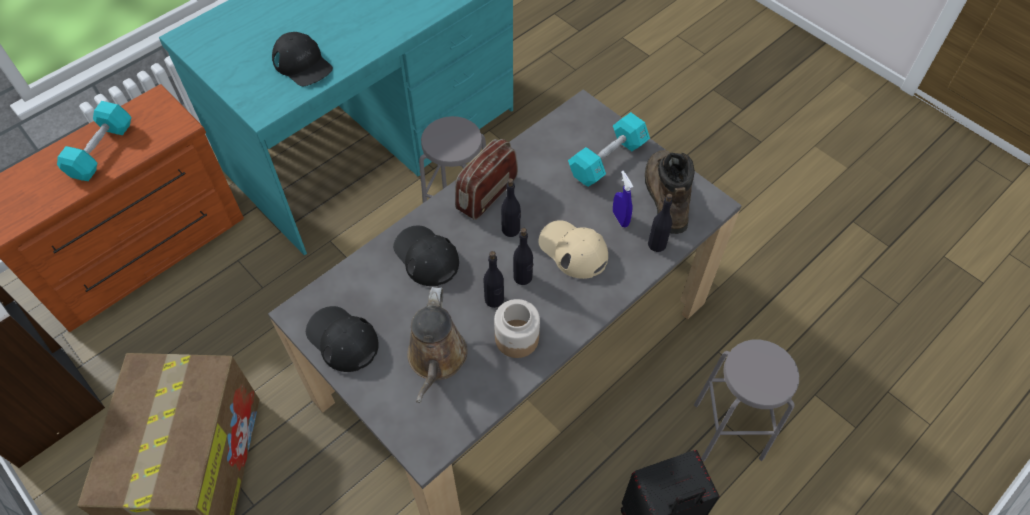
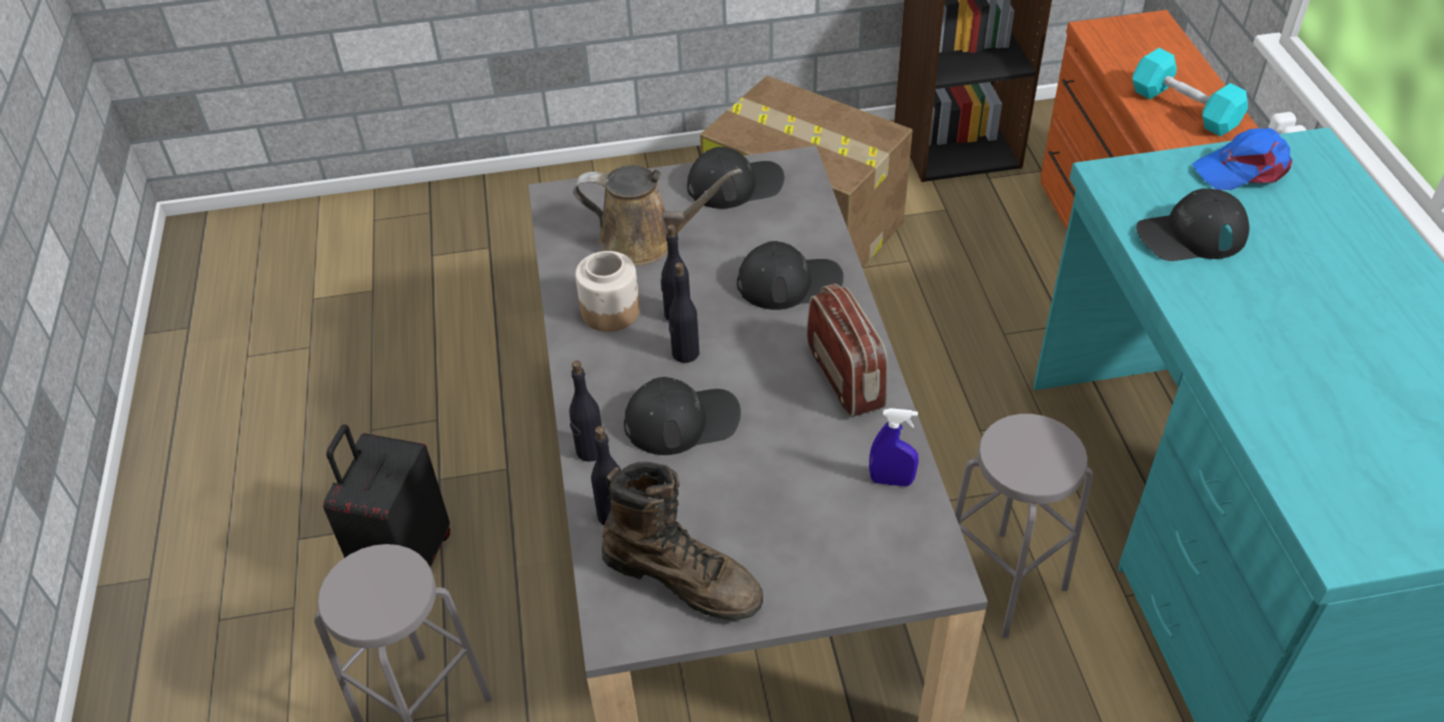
camera: 125 degrees right, 10 degrees down
(224, 59) = (1244, 169): none -> blue cap
(436, 359) = (646, 240): brown watering can -> brown watering can turned 150 degrees clockwise
(511, 229) = (766, 375): black bottle -> black bottle (590, 451)
(573, 250) = (682, 420): beige cap -> black cap
(607, 160) = (806, 546): turquoise dumbbell -> none
(620, 219) = (688, 499): blue spray bottle -> blue spray bottle (891, 481)

